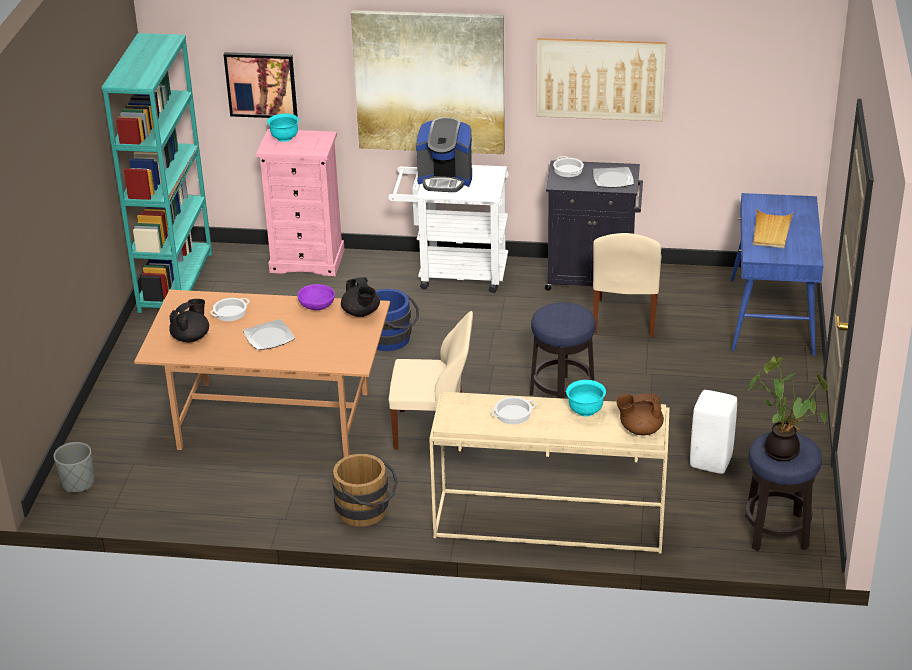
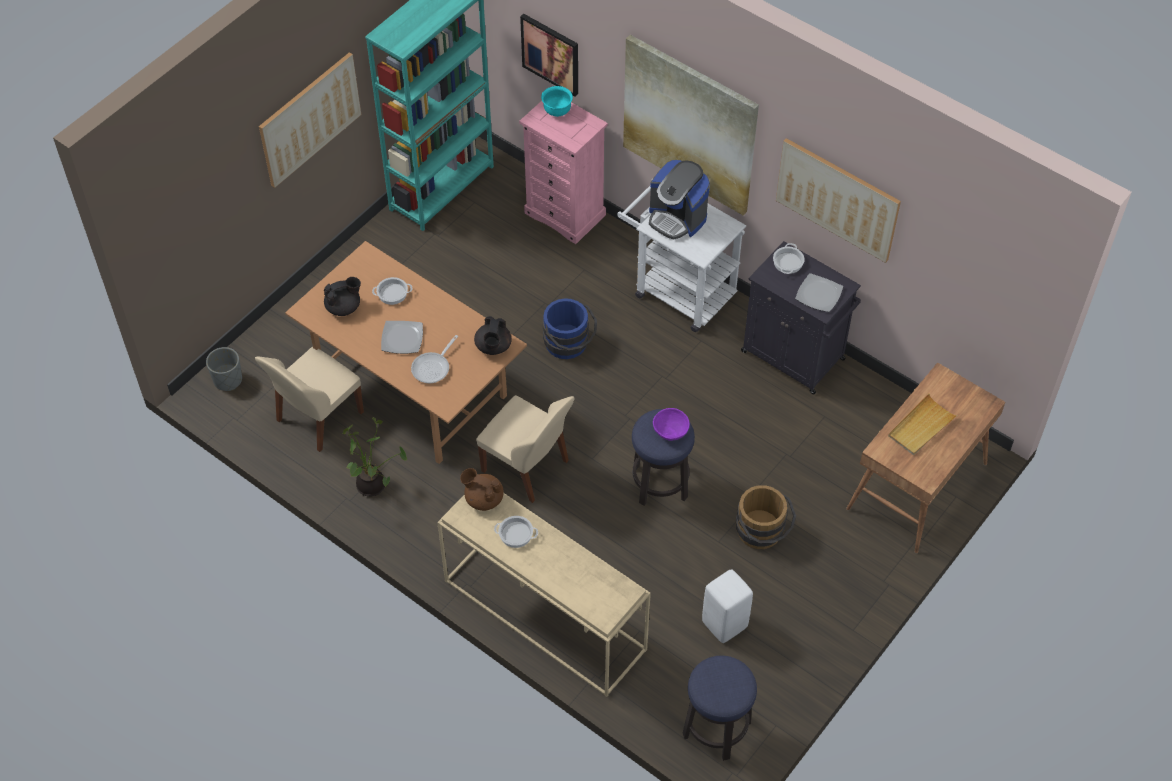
camera: 30 degrees right, 20 degrees up
(77, 178) = (310, 119): none -> picture
(316, 305) = (464, 319): purple bowl -> purple bowl (670, 430)
(318, 345) = (433, 367): none -> frying pan
(366, 512) = (414, 526): brown bucket -> brown bucket (762, 533)
(585, 410) = (575, 562): turquoise bowl -> none
(624, 319) = (782, 422): beige chair -> beige chair (318, 418)
(640, 429) = (601, 606): brown teapot -> brown teapot (483, 498)
(772, 317) = (917, 487): blue desk -> brown desk
(783, 450) = (719, 684): potted plant -> potted plant (373, 485)

